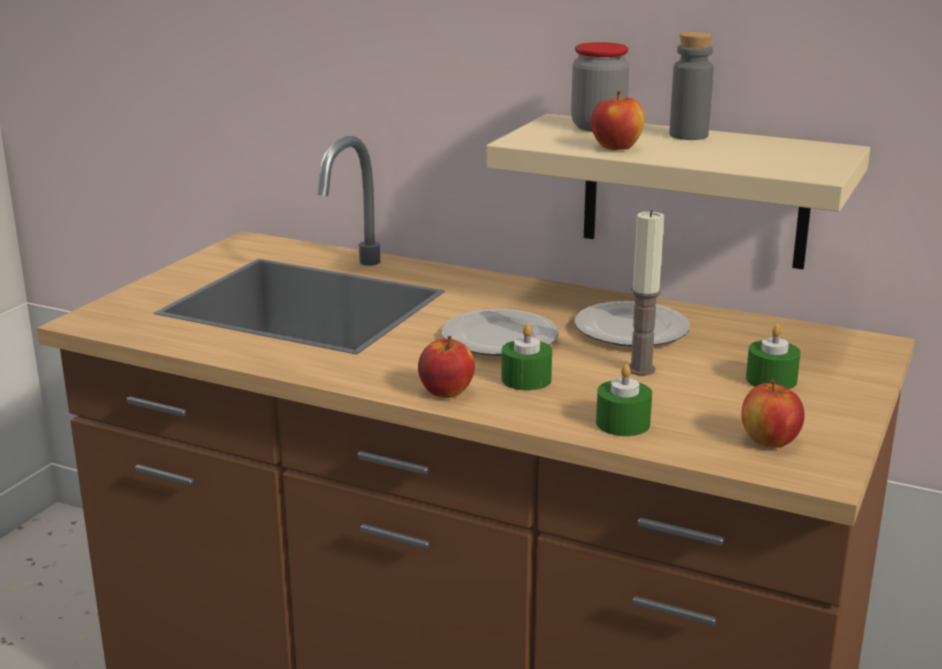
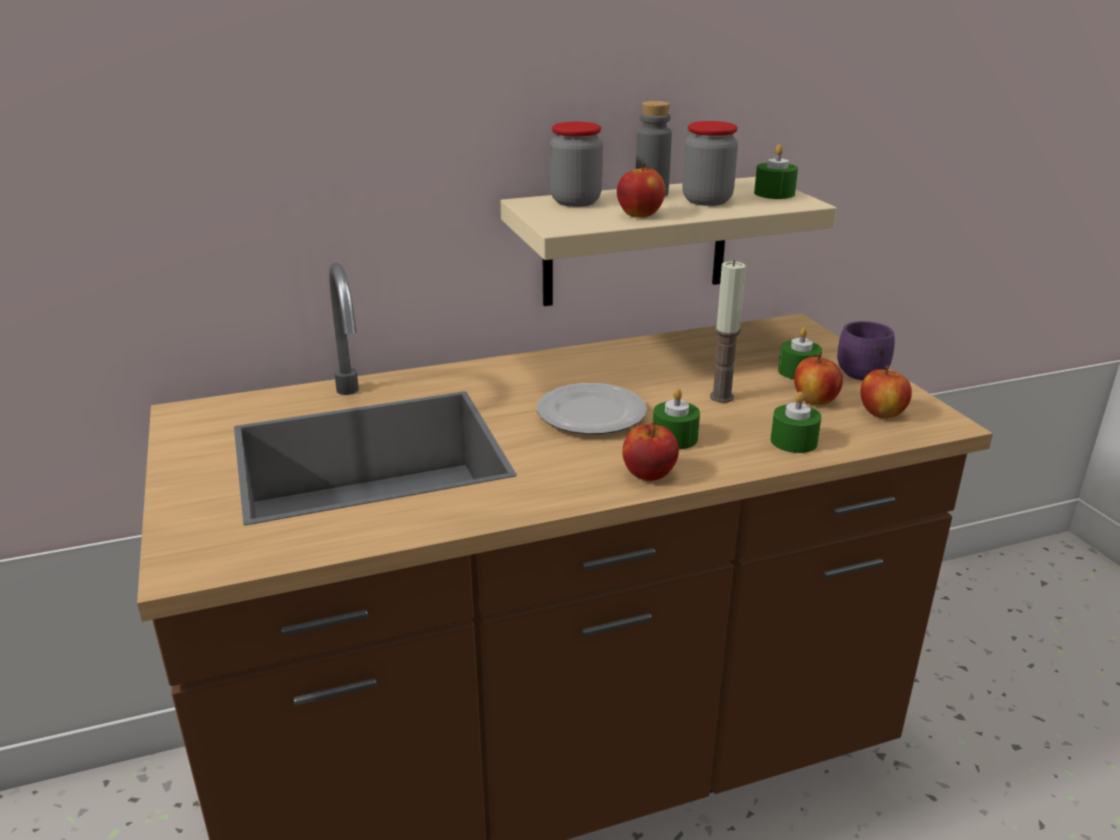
camera: 45 degrees left, 5 degrees up
(632, 331) = (657, 370): plate -> none
(720, 151) = (707, 200): none -> jar
(726, 406) = (815, 400): none -> apple
(814, 161) = (774, 193): none -> green candle
(841, 402) = (857, 370): none -> purple mug

